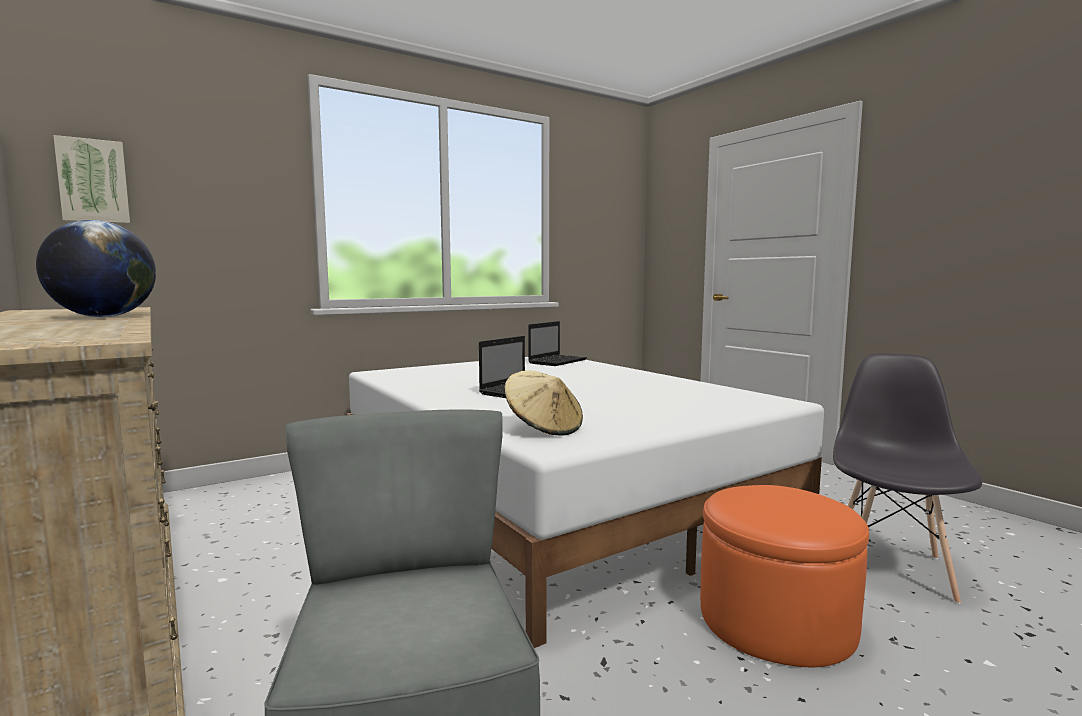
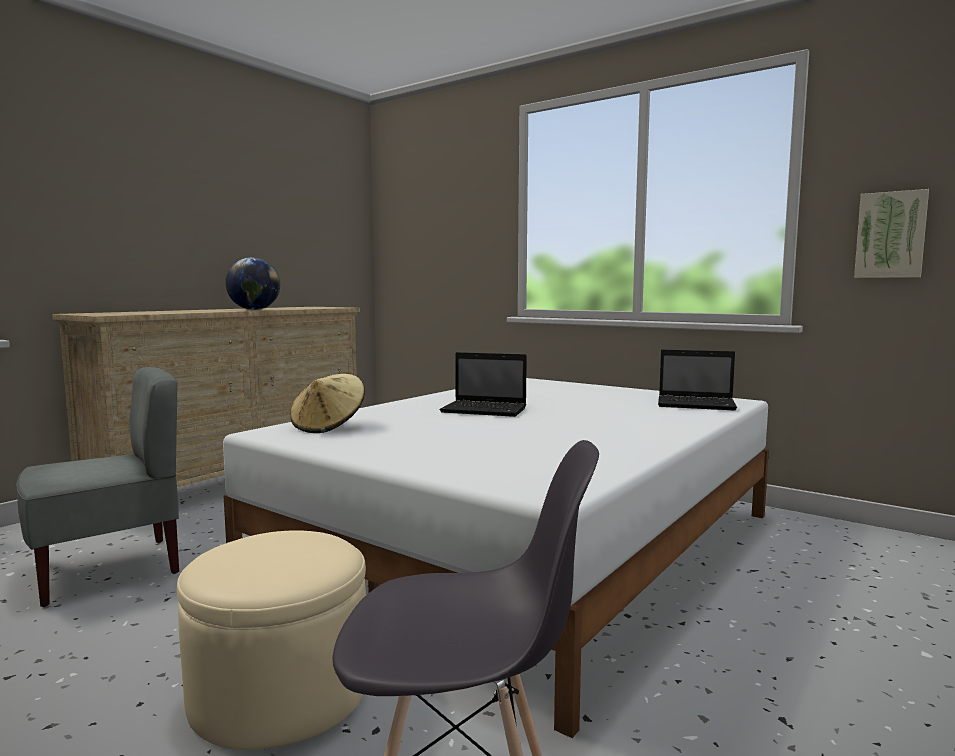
camera: 70 degrees right, 0 degrees up
(93, 181) = (402, 225): picture -> picture (890, 235)
(776, 620) = (280, 691): orange ottoman -> beige ottoman

